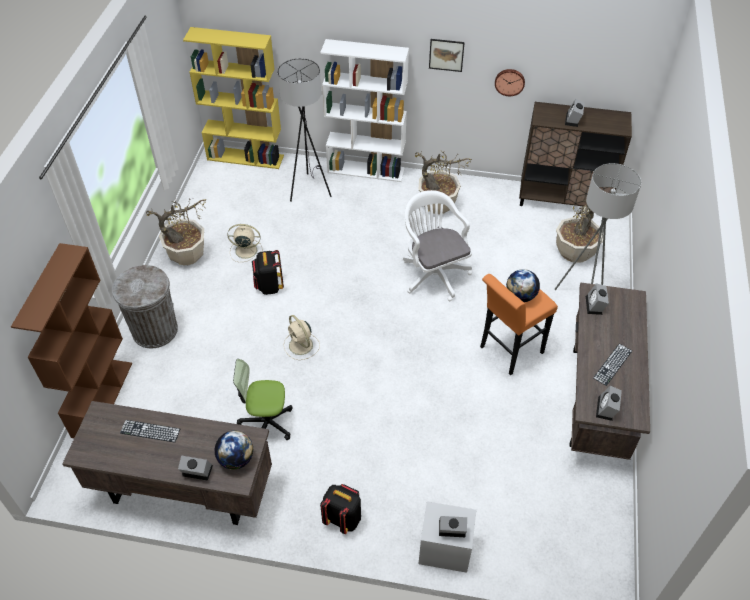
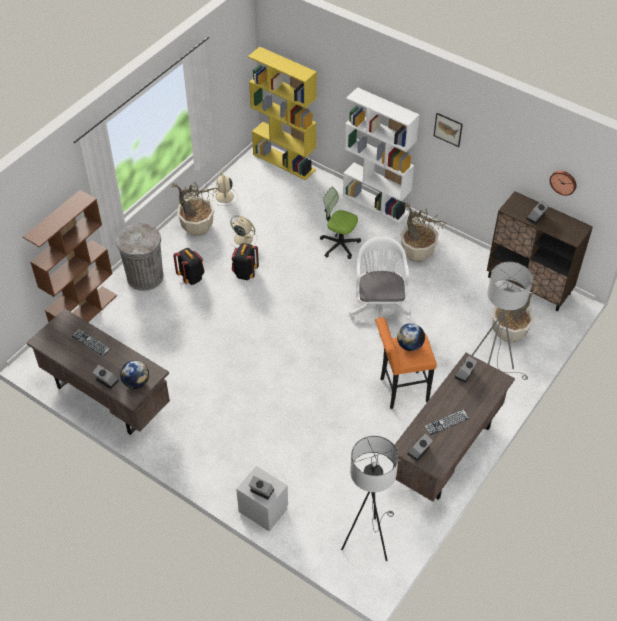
camera: 25 degrees right, 0 degrees up
(266, 423) = (187, 374): office chair -> office chair (339, 245)
(301, 346) = (244, 327): beige fan -> beige fan (224, 197)
(309, 188) = (320, 204): grey floor lamp -> grey floor lamp (368, 539)
(343, 518) = (204, 460): black backpack -> black backpack (191, 277)
(509, 81) = (496, 167): wall clock -> wall clock (563, 182)

